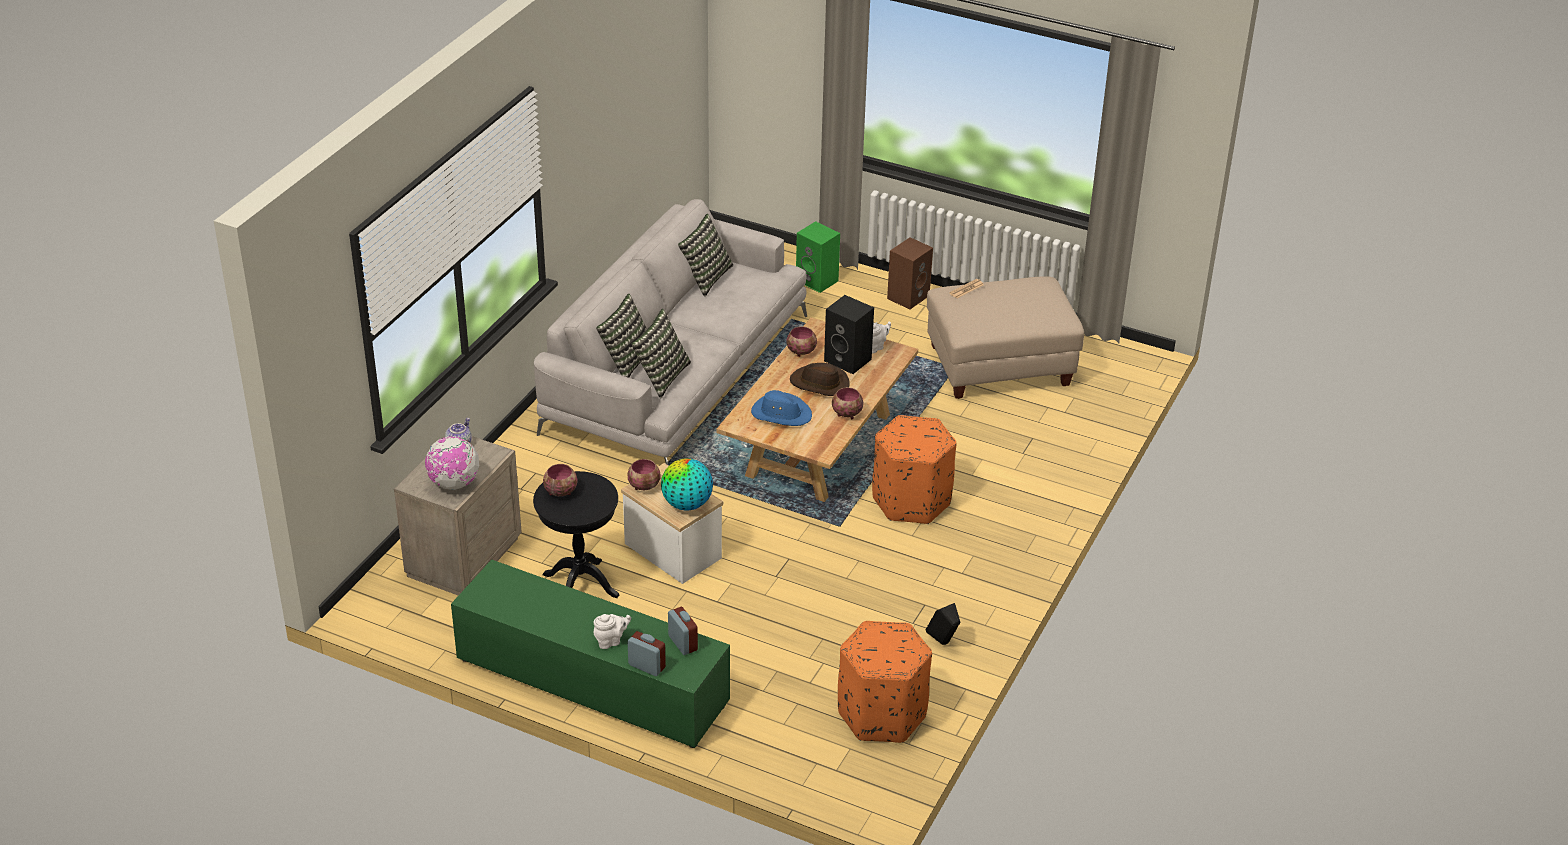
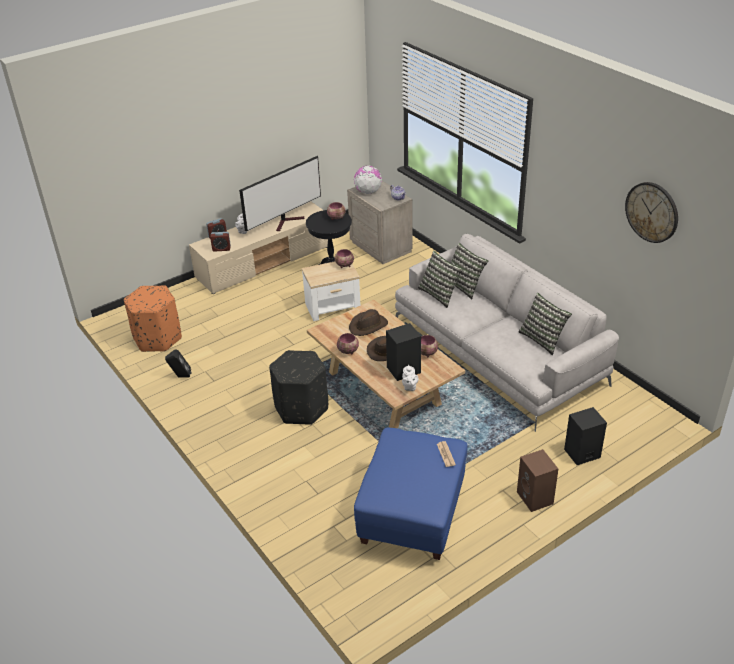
camera: 120 degrees right, 0 degrees up
(546, 598) = (287, 221): none -> television
(590, 682) = (265, 262): green tv stand -> beige tv stand
(650, 59) = (652, 212): none -> wall clock
(687, 504) = (318, 274): globe -> none
(781, 413) = (368, 326): blue hat -> brown hat
(818, 281) = (581, 454): green speaker -> black speaker
(911, 501) = (301, 408): orange ottoman -> black ottoman
(999, 366) = (411, 513): beige ottoman -> blue ottoman

